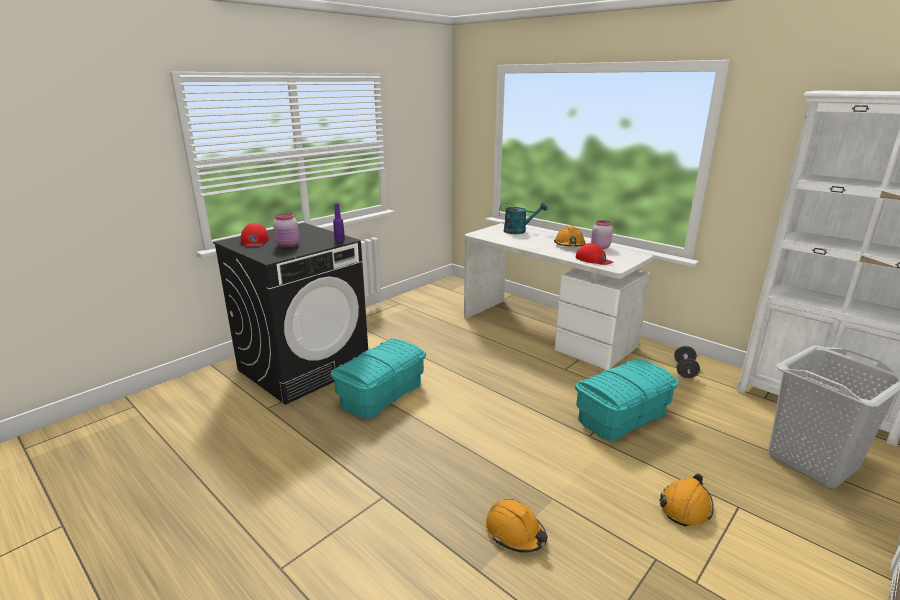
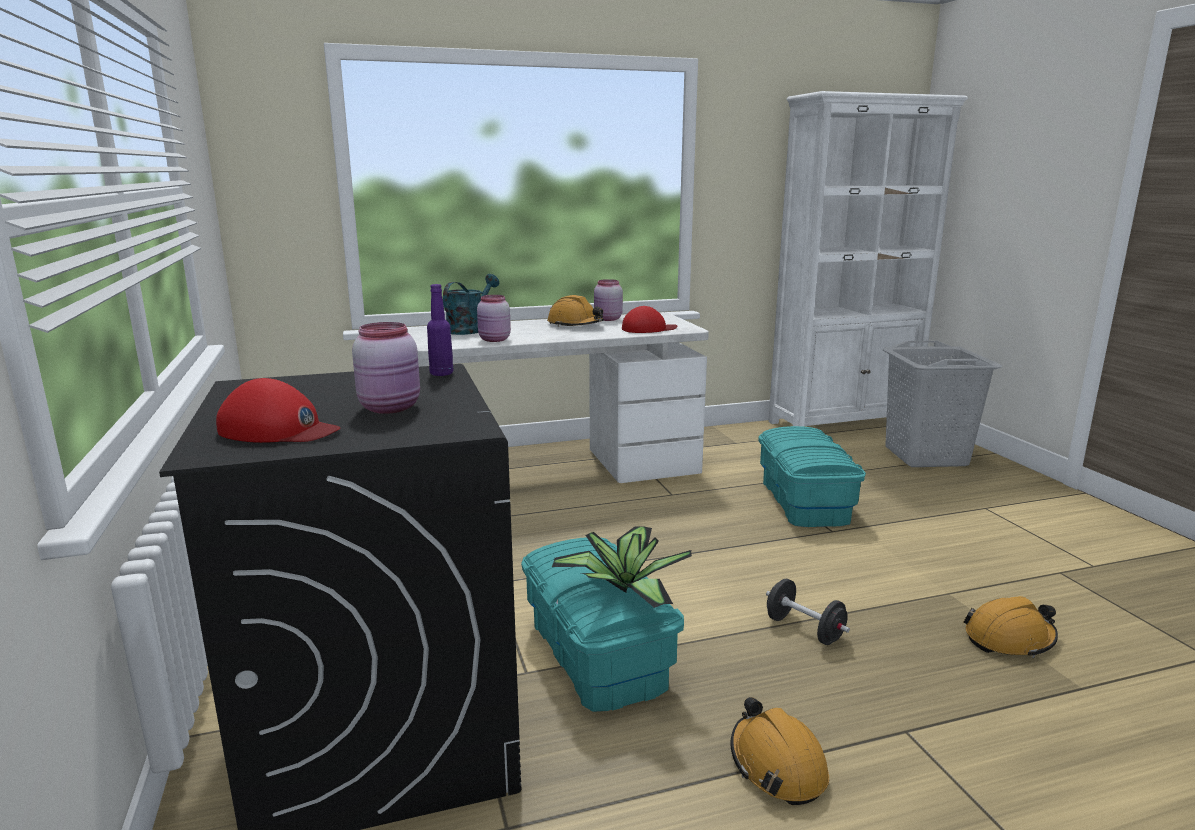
camera: 60 degrees left, 5 degrees down
(371, 364) = (623, 588): none -> potted plant
(506, 239) = (494, 340): none -> pink jar
(684, 370) = (738, 443): black dumbbell -> black dumbbell (804, 630)
(685, 506) = (979, 529): orange hard hat -> orange hard hat (777, 765)

